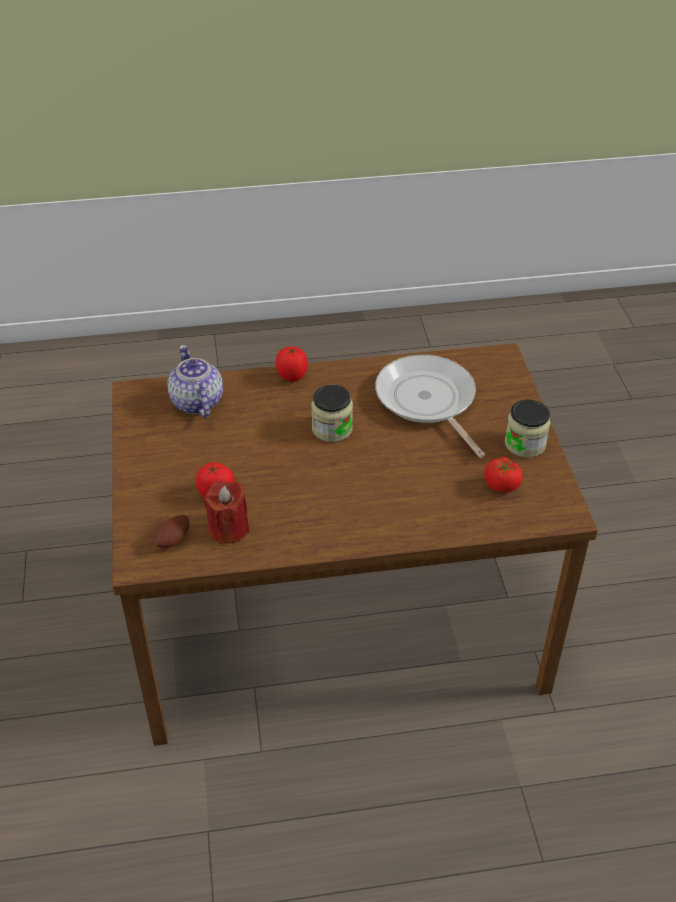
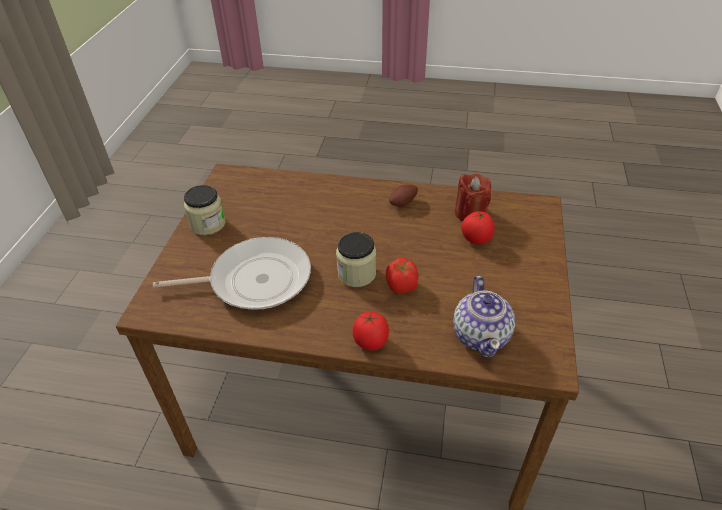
camera: 160 degrees left, 0 degrees up
(174, 540) = (513, 214): potato -> potato (402, 202)
(427, 401) = (255, 280): frying pan -> frying pan turned 90 degrees counterclockwise
(501, 485) = (252, 199): tomato -> tomato (401, 286)

